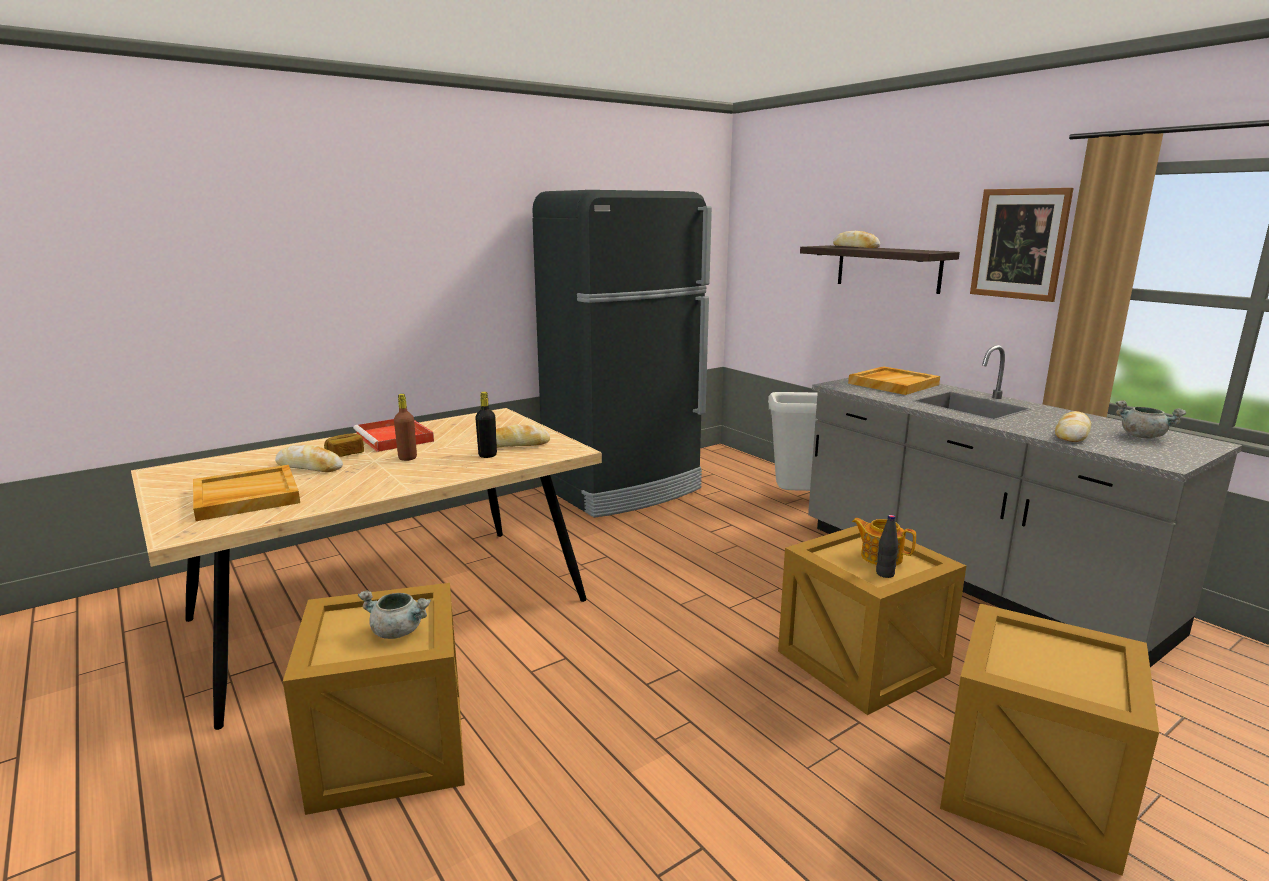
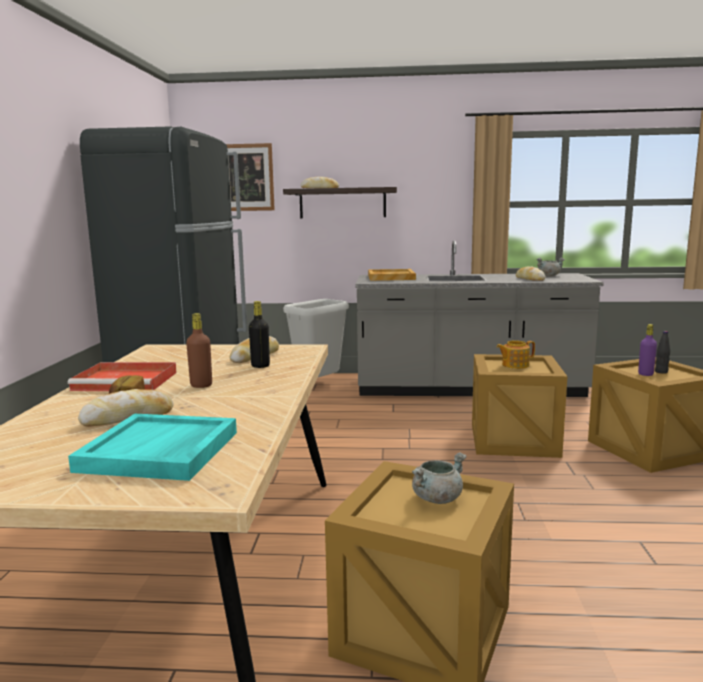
camera: 50 degrees left, 5 degrees down
(245, 497) = (160, 451): beige tray -> turquoise tray
(885, 574) = (535, 370): black bottle -> black bottle (661, 372)
(1019, 244) = (435, 180): picture -> picture (247, 177)
(1030, 655) = (645, 374): none -> purple bottle

